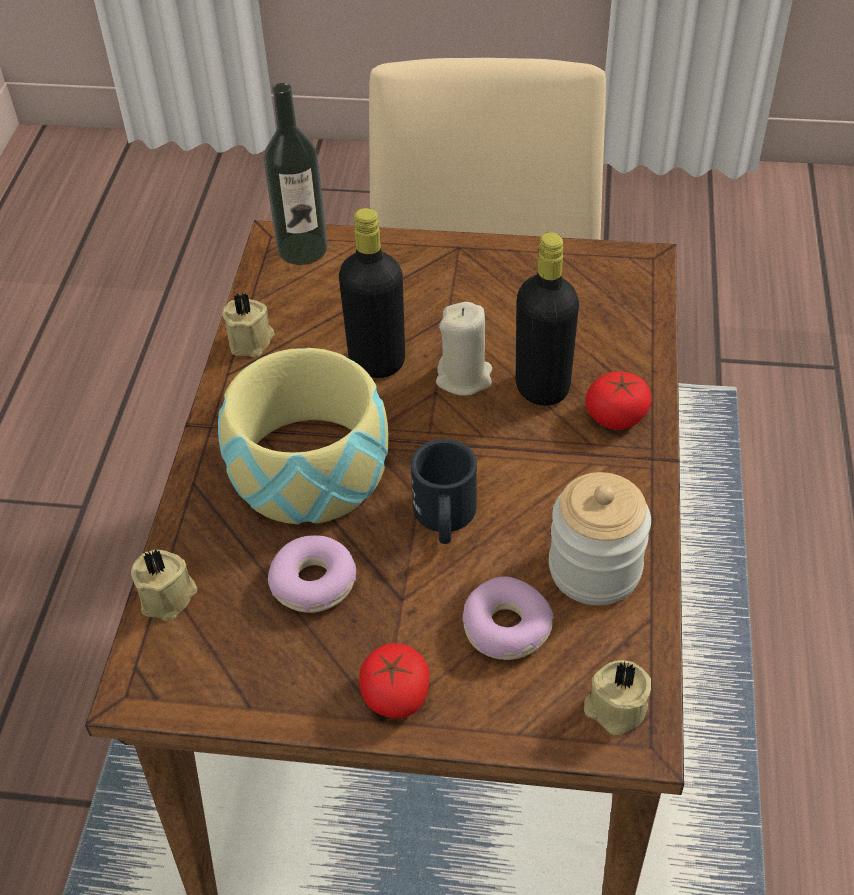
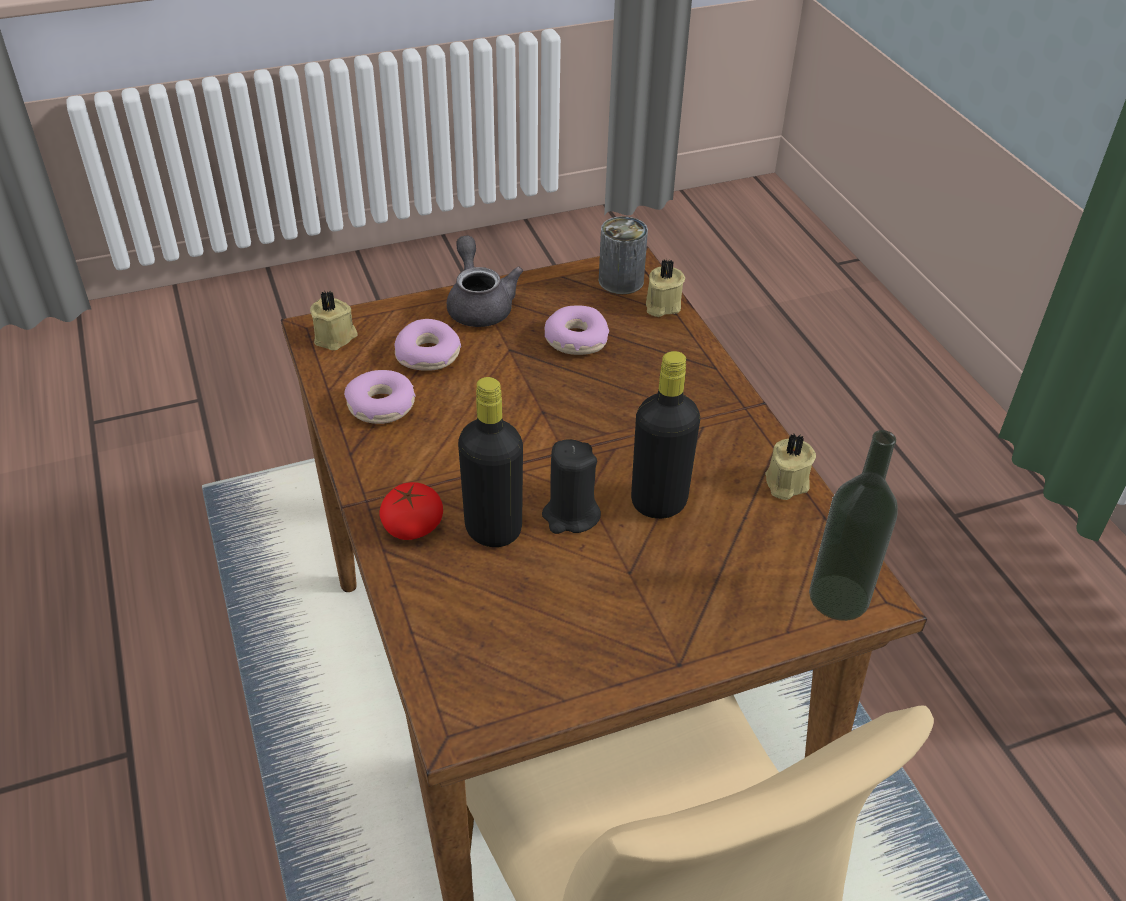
camera: 150 degrees right, 5 degrees down
(180, 664) = (621, 280): none -> can
(308, 469) = (641, 401): bowl -> none
(395, 695) = (479, 304): tomato -> grey teapot
(444, 519) = (512, 402): black mug -> none
(464, 377) = (570, 515): beige candle -> black candle
(594, 569) = (381, 406): jar -> donut

